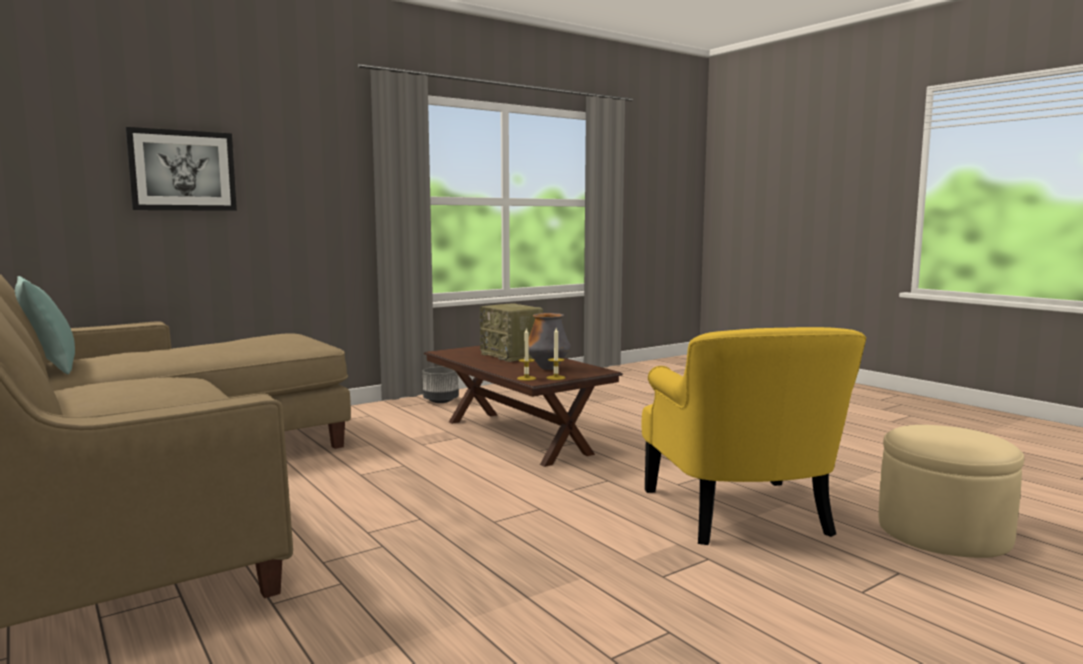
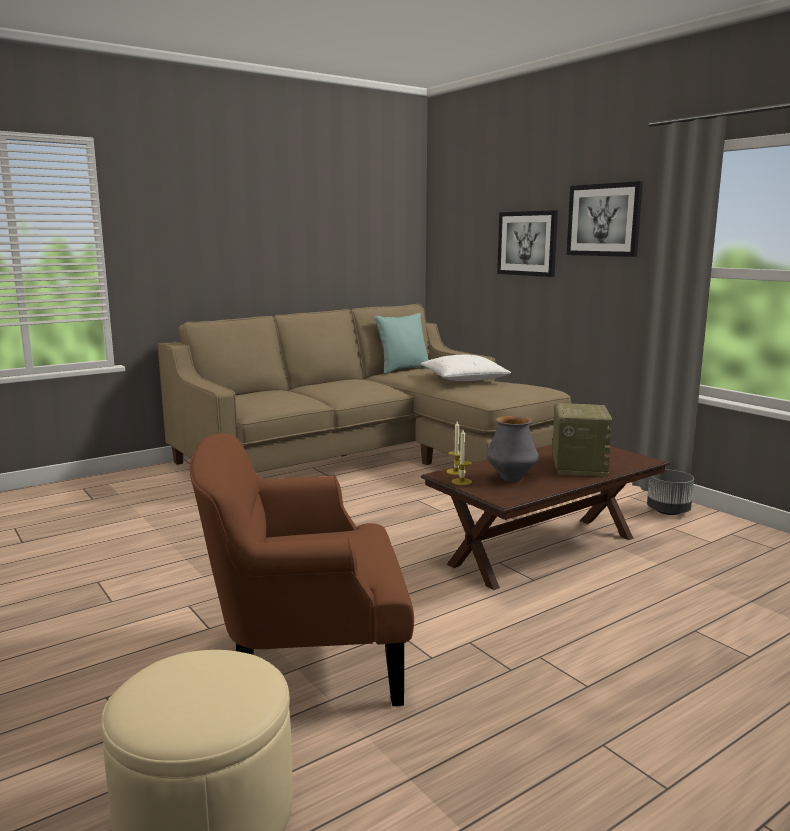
camera: 90 degrees right, 5 degrees up
(209, 346) = (464, 380): none -> white pillow
(298, 149) = (604, 220): none -> picture
(512, 355) = (578, 466): radio -> radio turned 135 degrees clockwise
(740, 513) = (305, 660): yellow armchair -> brown armchair

